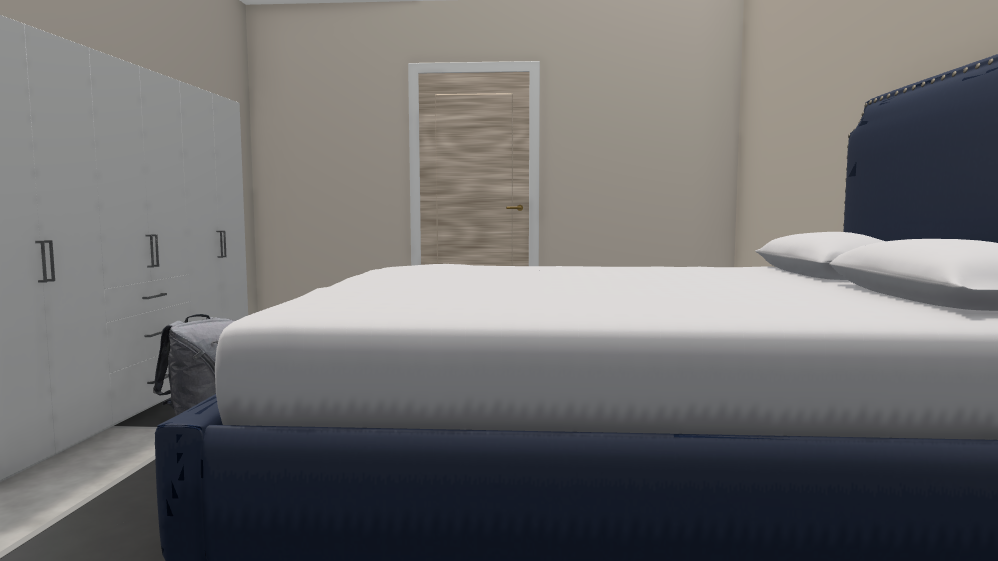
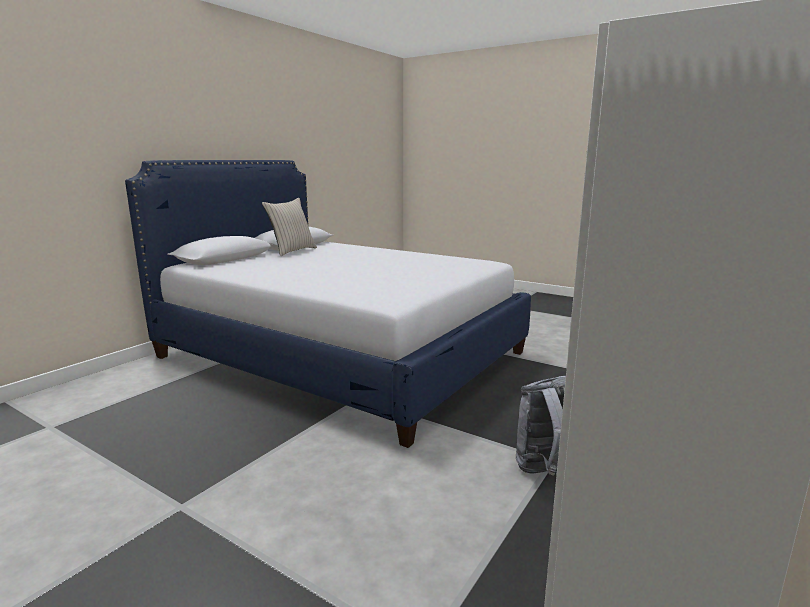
camera: 150 degrees left, 10 degrees up
(832, 288) = (292, 251): none -> beige pillow

